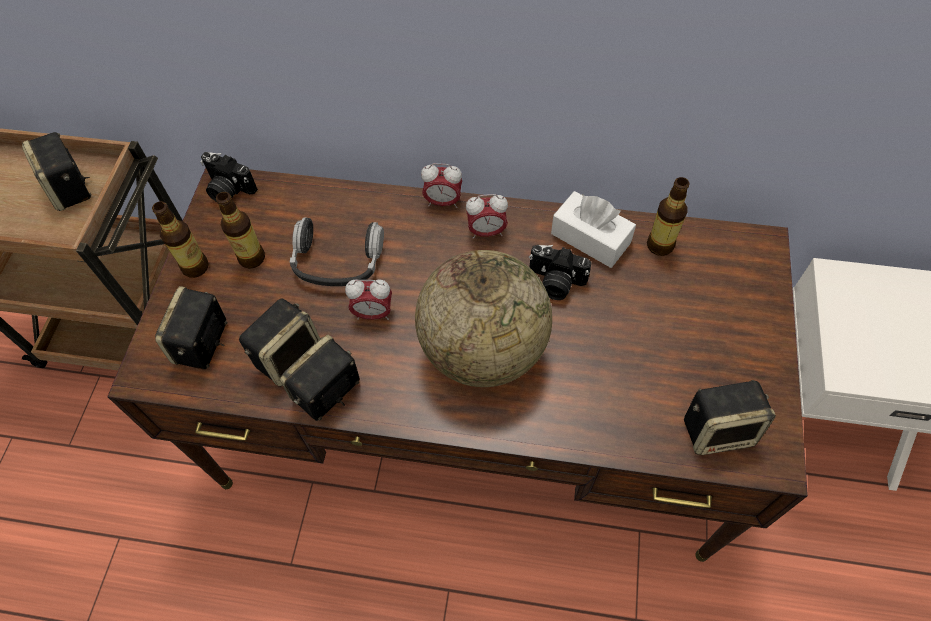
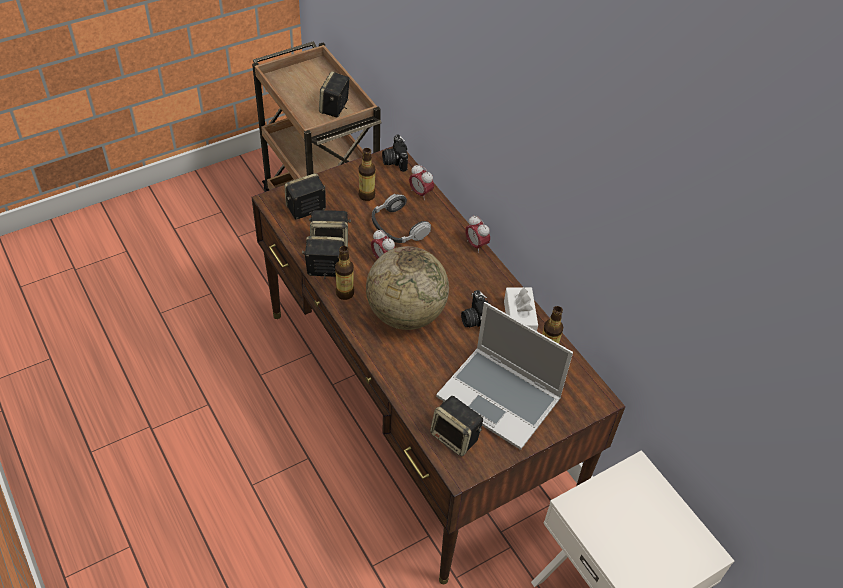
camera: 45 degrees right, 10 degrees down
(195, 267) = (341, 179): bottle -> bottle (345, 293)
(486, 232) = (476, 274): alarm clock -> alarm clock (420, 193)
(693, 339) = (500, 398): none -> laptop

